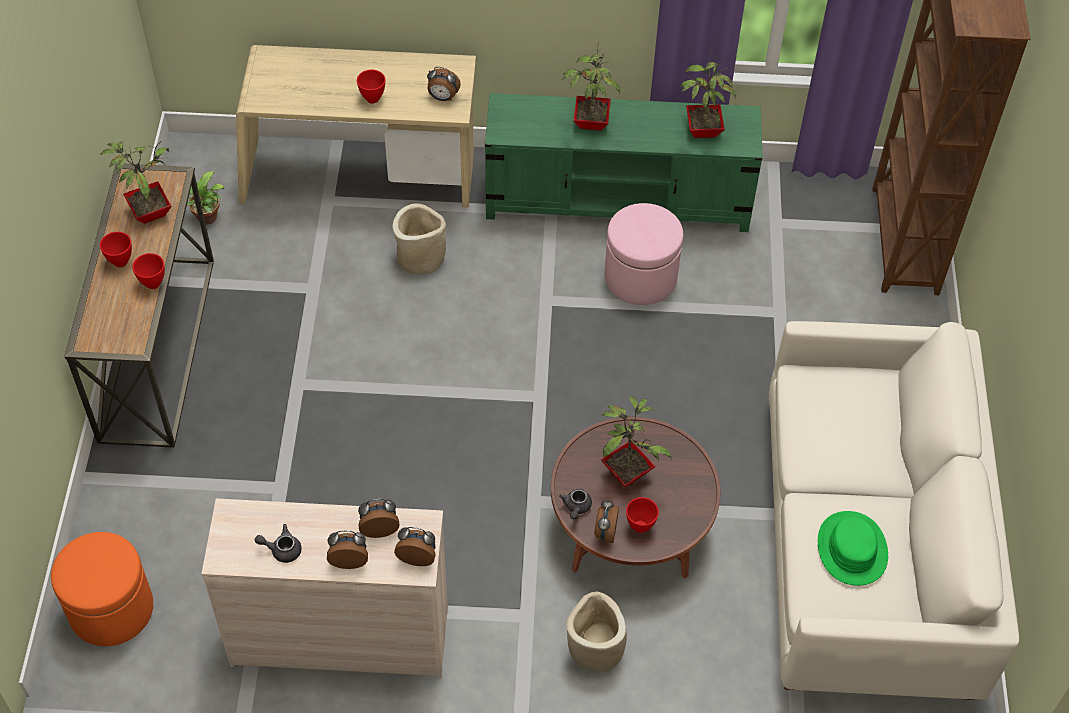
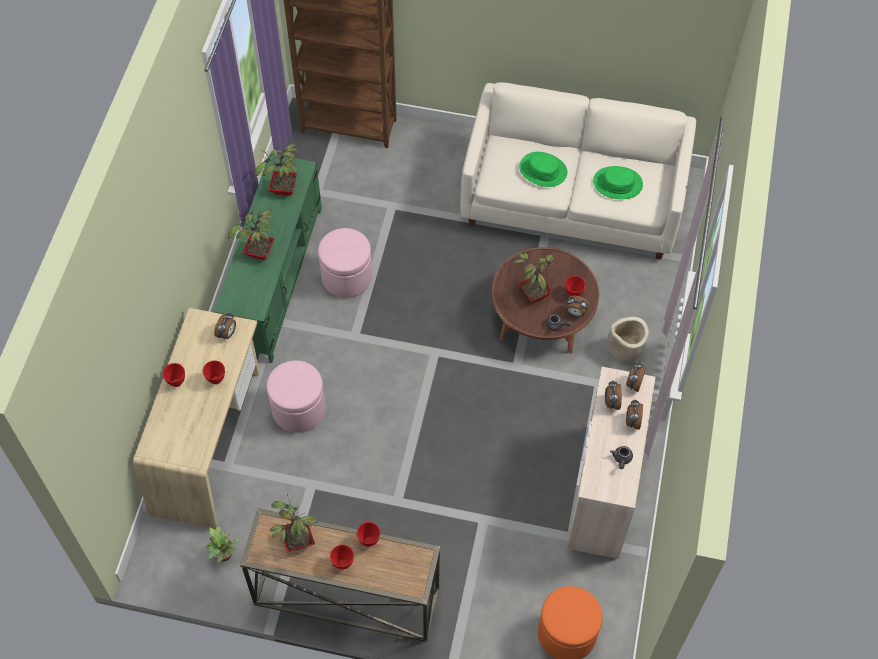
camera: 80 degrees left, 5 degrees up
(363, 63) = (176, 382): none -> red bowl
(421, 257) = (298, 409): beige planter -> pink ottoman
(844, 439) = (543, 170): none -> green hat

